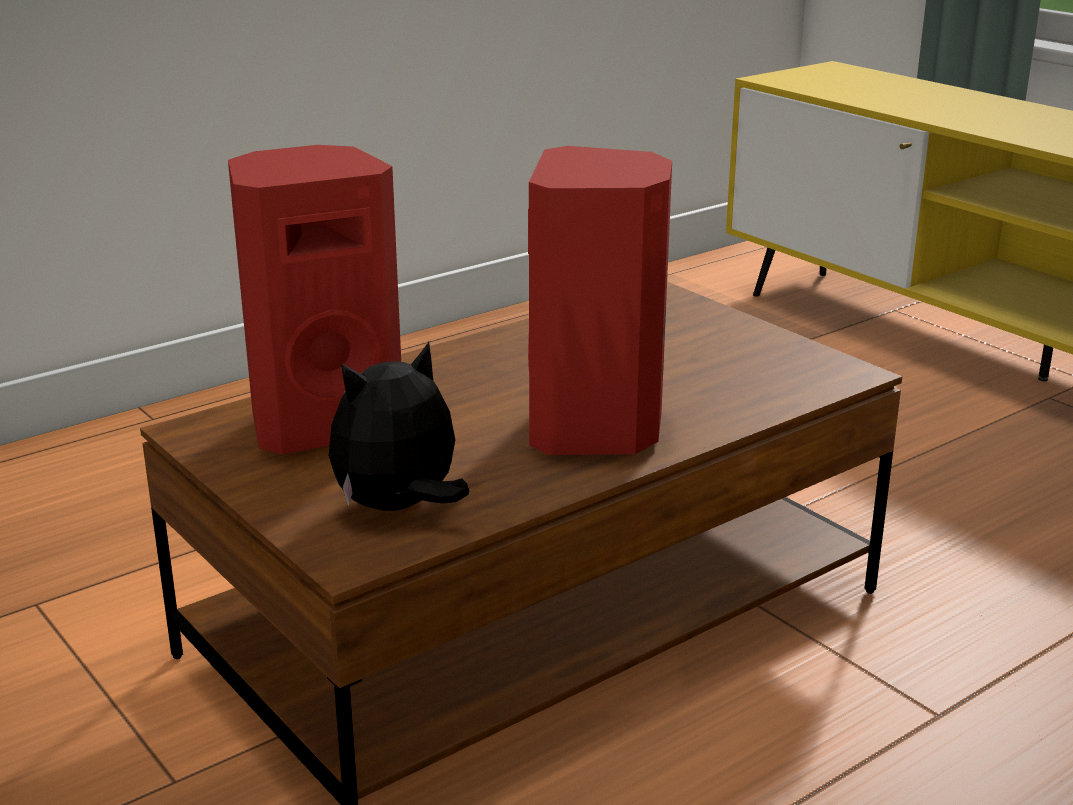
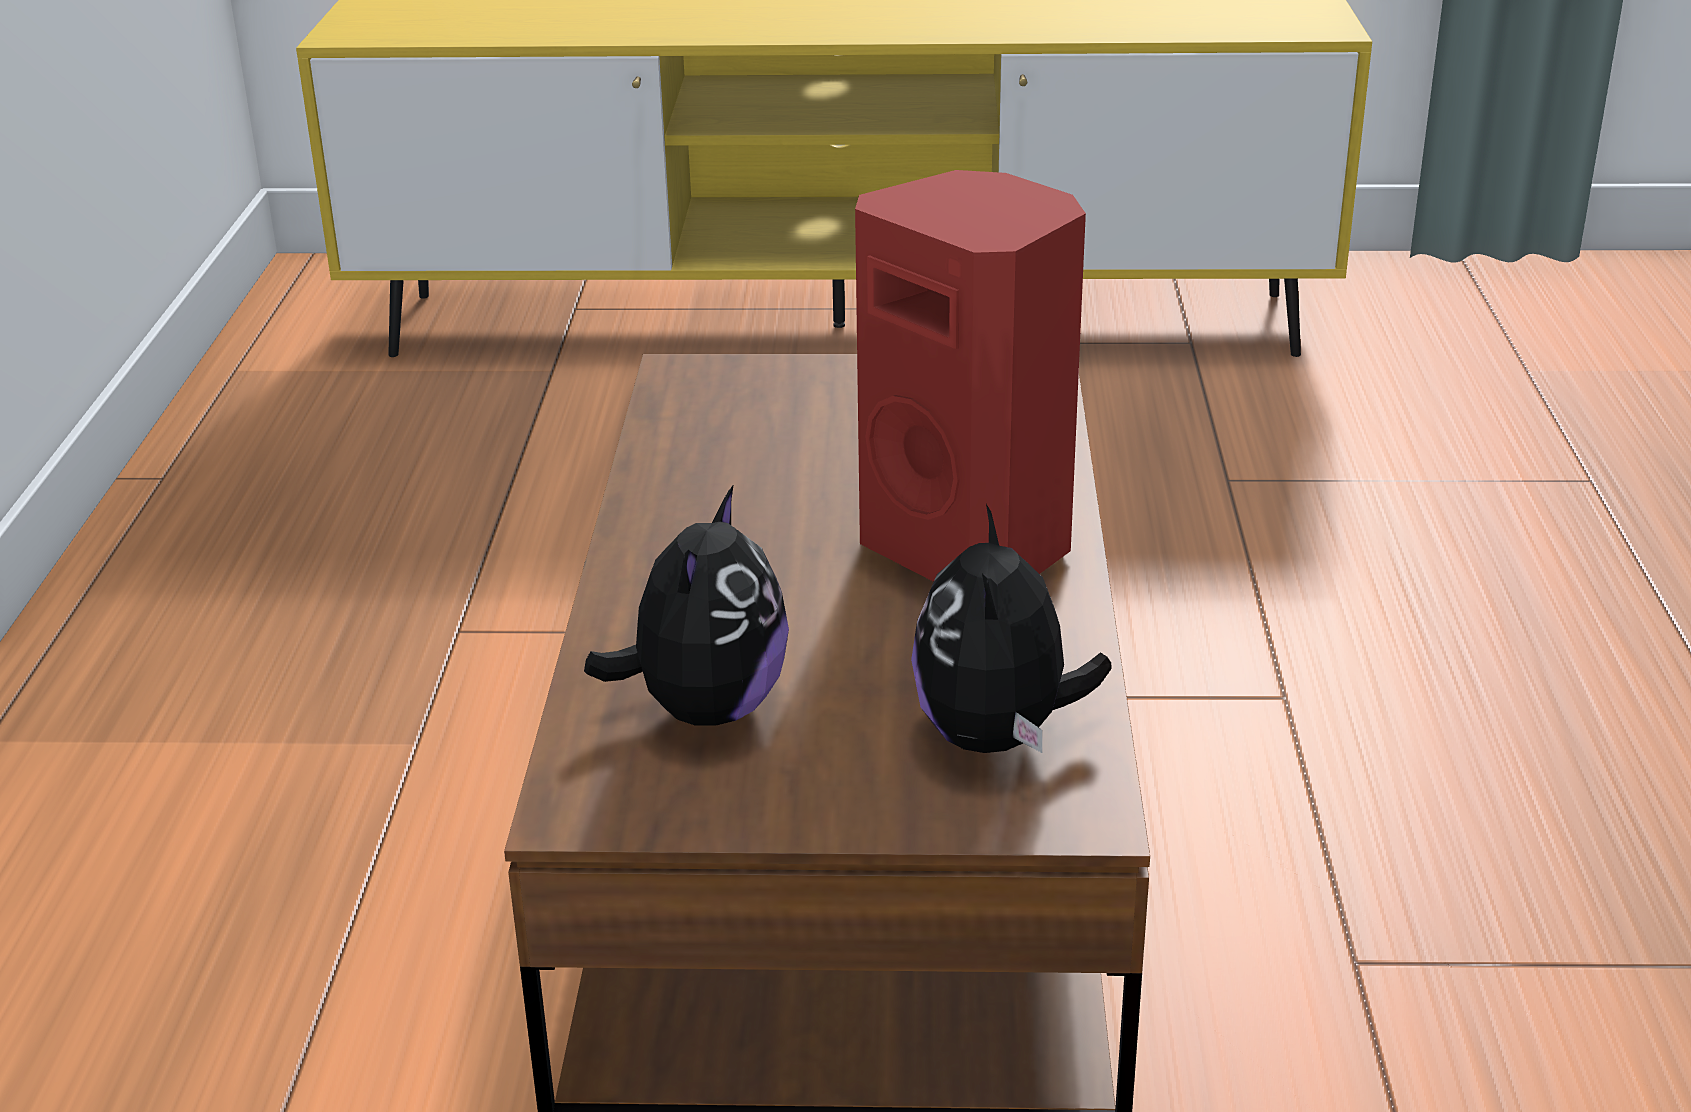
camera: 50 degrees left, 5 degrees up
(322, 424) = (705, 709): red speaker -> plush toy

